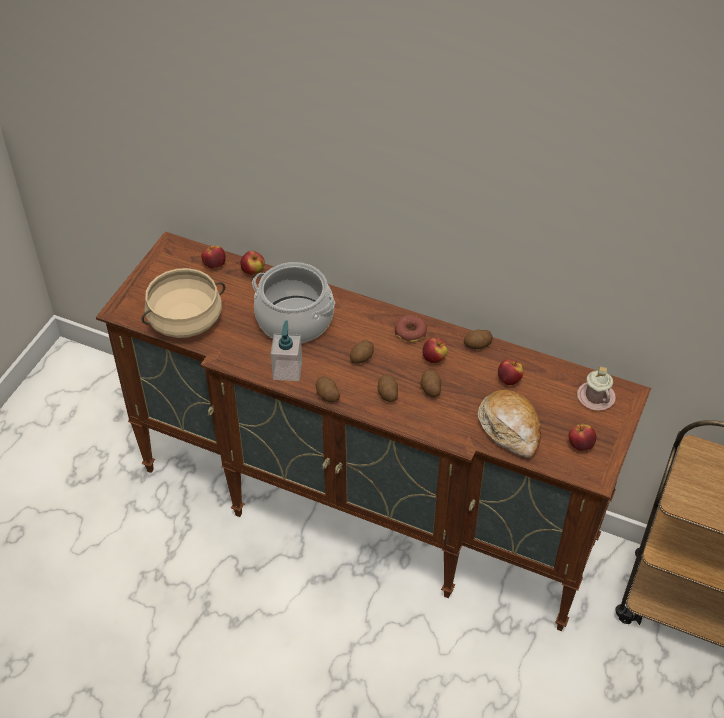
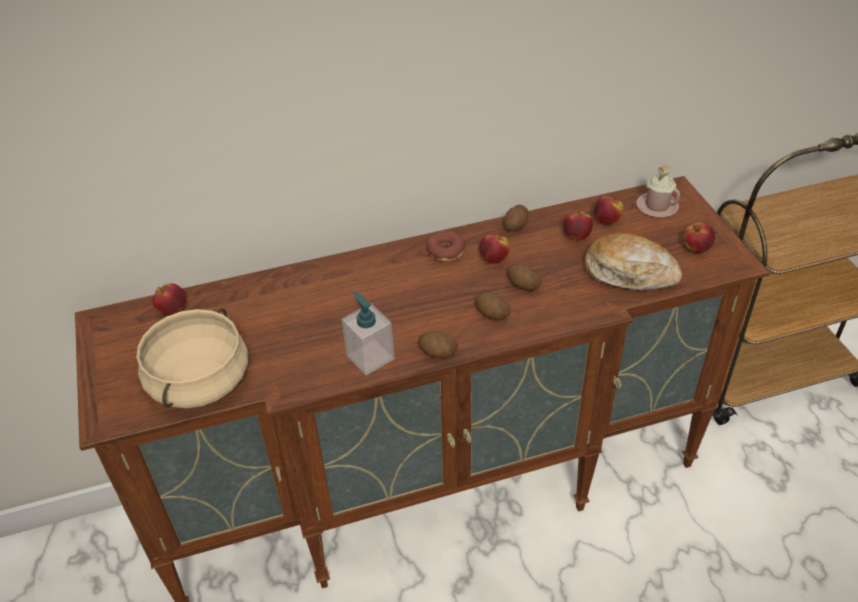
camera: 40 degrees left, 5 degrees down
(253, 271) = (223, 291): apple -> apple (607, 220)
(294, 320) = (321, 308): cooking pot -> none
(362, 357) = (429, 299): potato -> none

